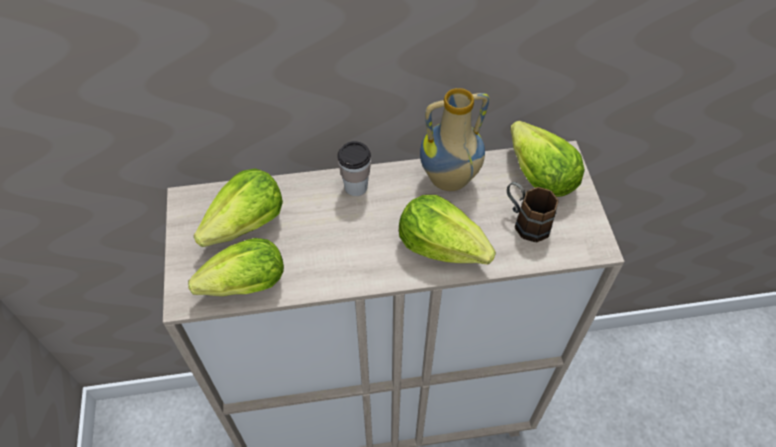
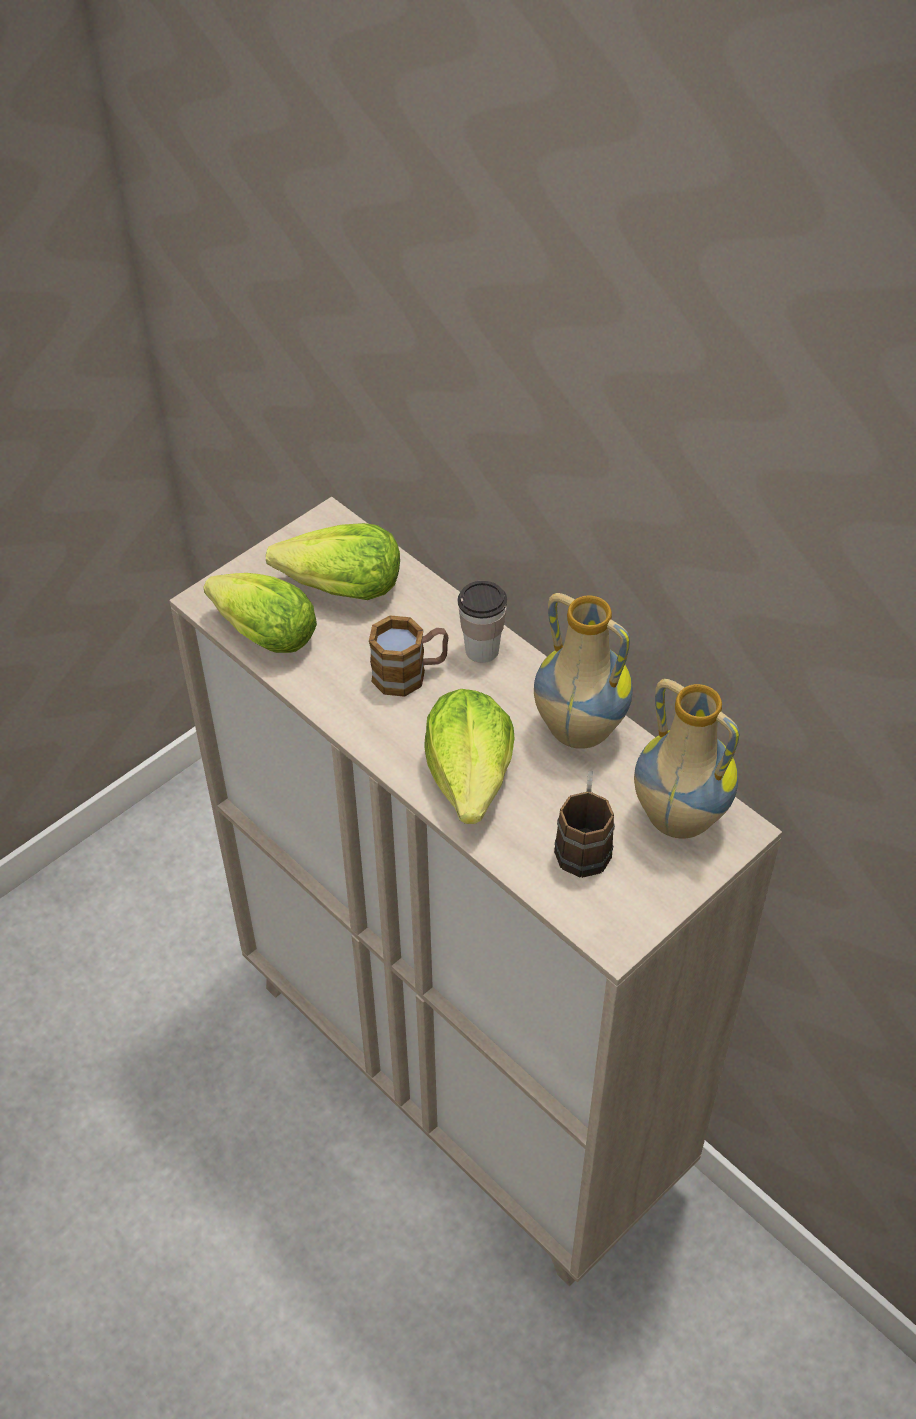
camera: 55 degrees right, 5 degrees down
(343, 229) = (410, 673): none -> mug
(539, 175) = (676, 819): lettuce -> vase

